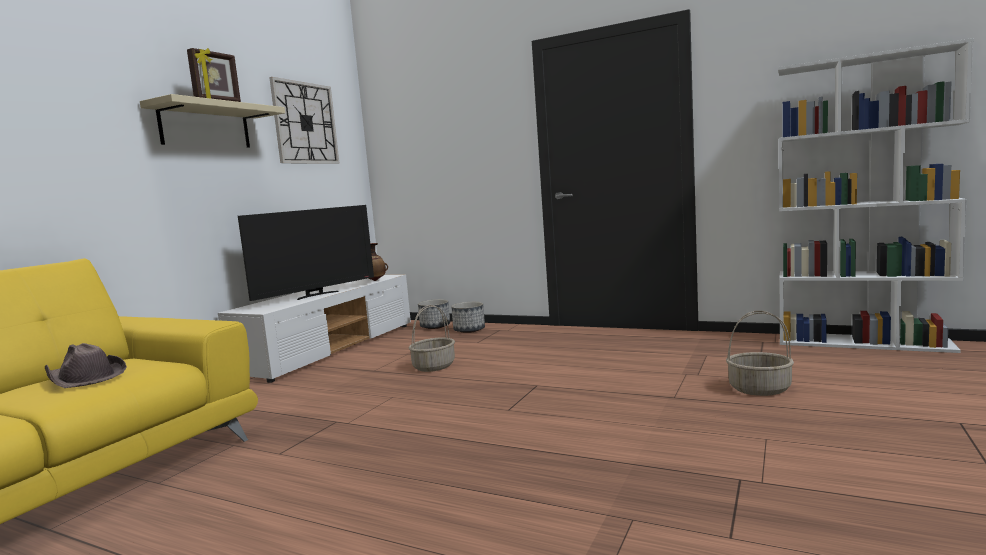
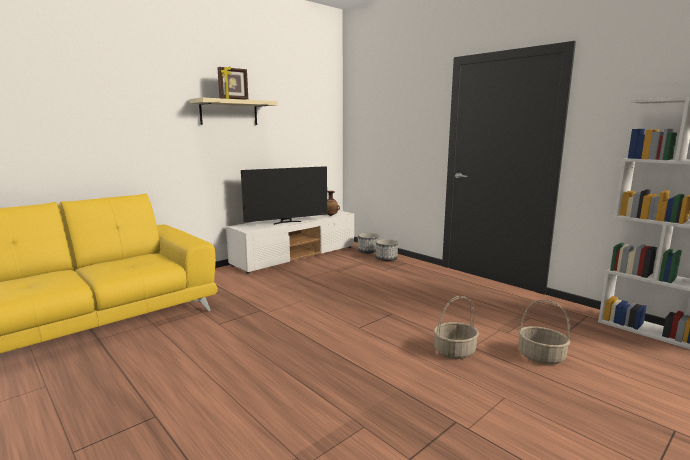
camera: 20 degrees right, 5 degrees up
(85, 377) = (127, 263): brown hat -> none
(305, 123) = (298, 107): wall clock -> none
(434, 366) = (342, 283): basket -> basket (454, 351)

